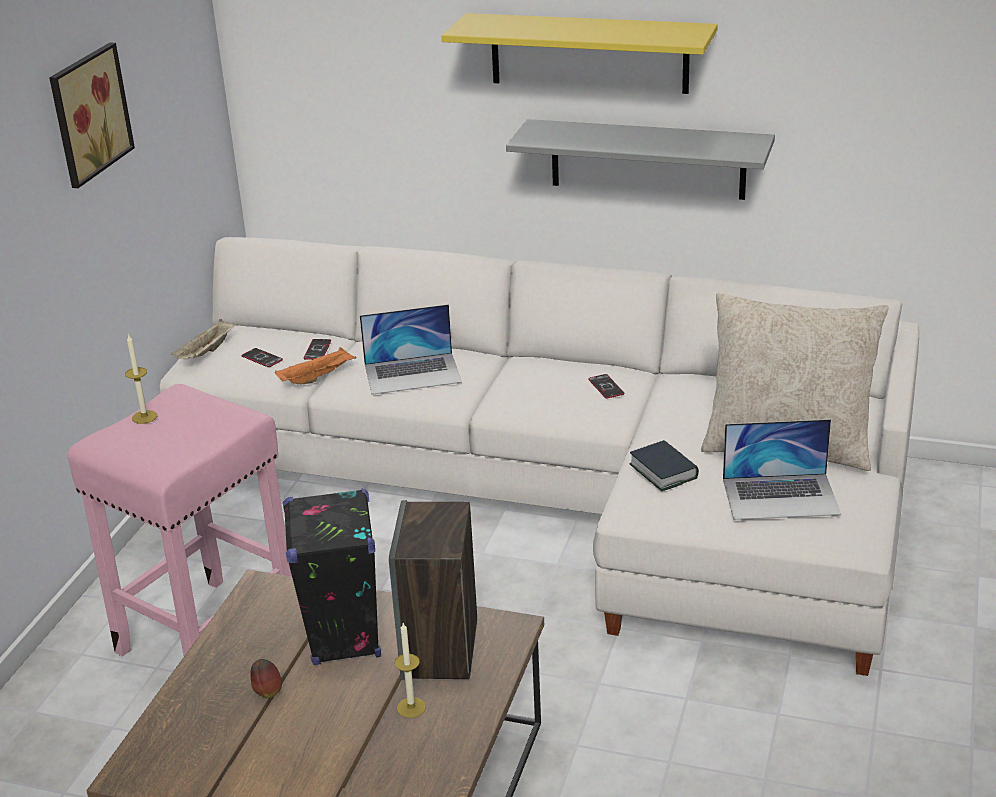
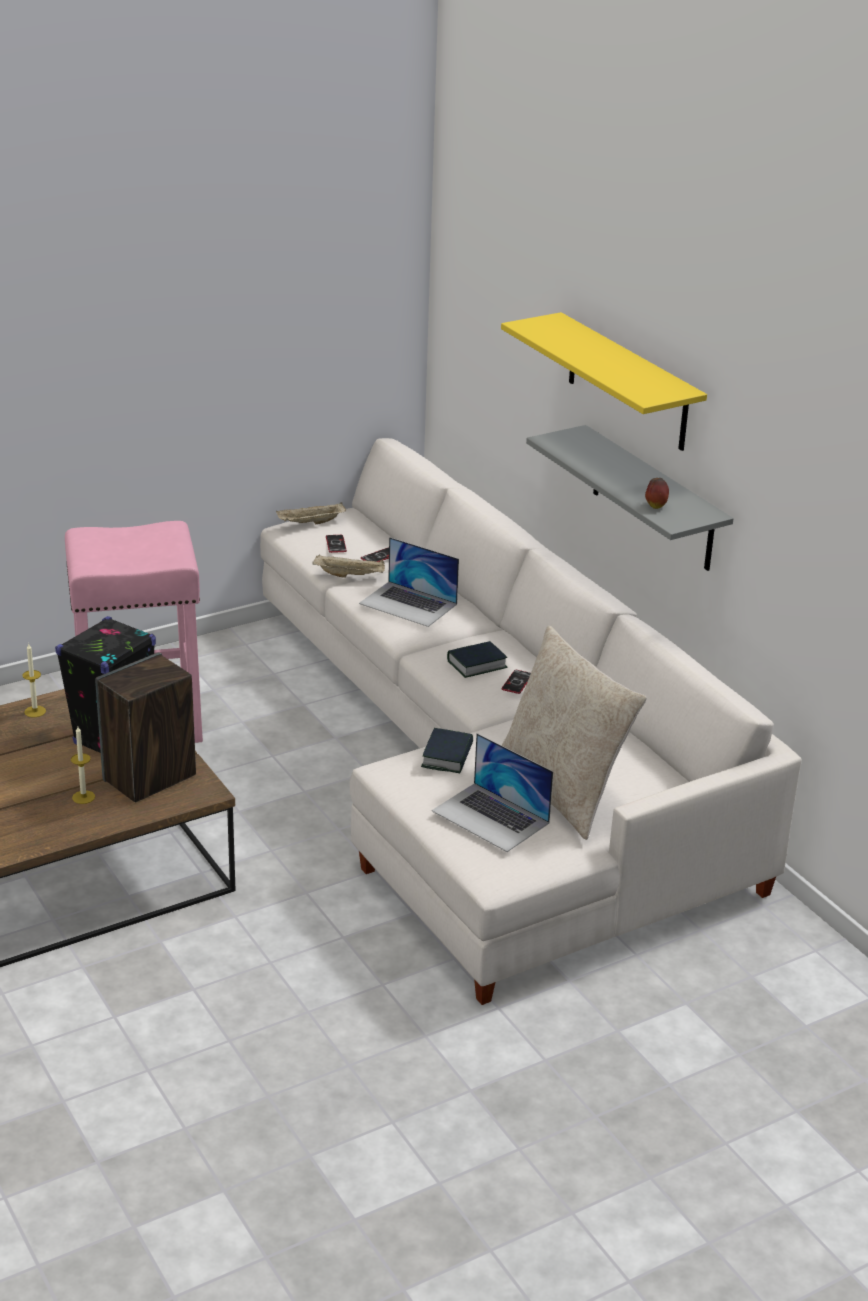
camera: 40 degrees right, 0 degrees up
(86, 114) = (223, 294): picture -> none
(144, 417) = (130, 531): candle -> candle (35, 711)
(267, 693) = (31, 743): apple -> apple (655, 506)
(317, 377) = (350, 575): orange tray -> beige tray
(552, 390) = (476, 664): none -> book

